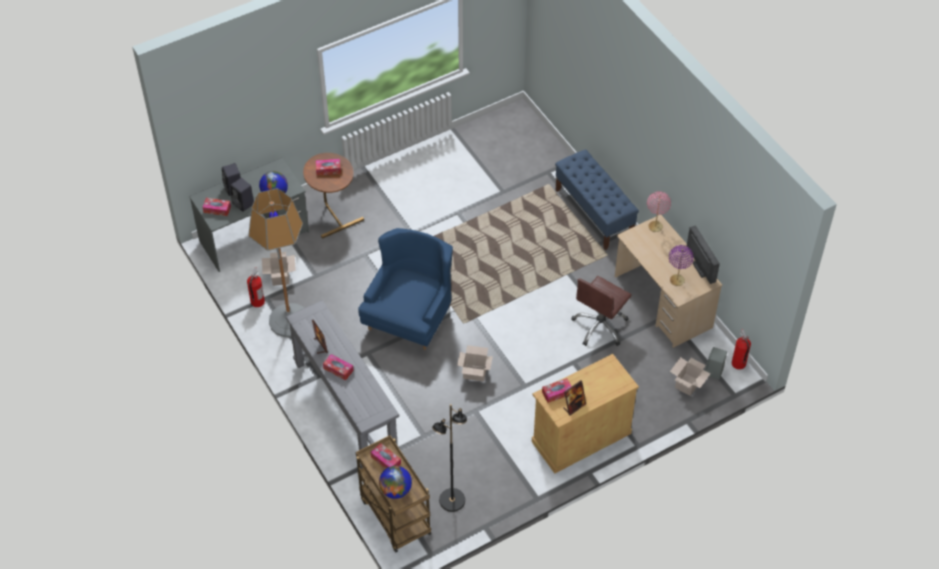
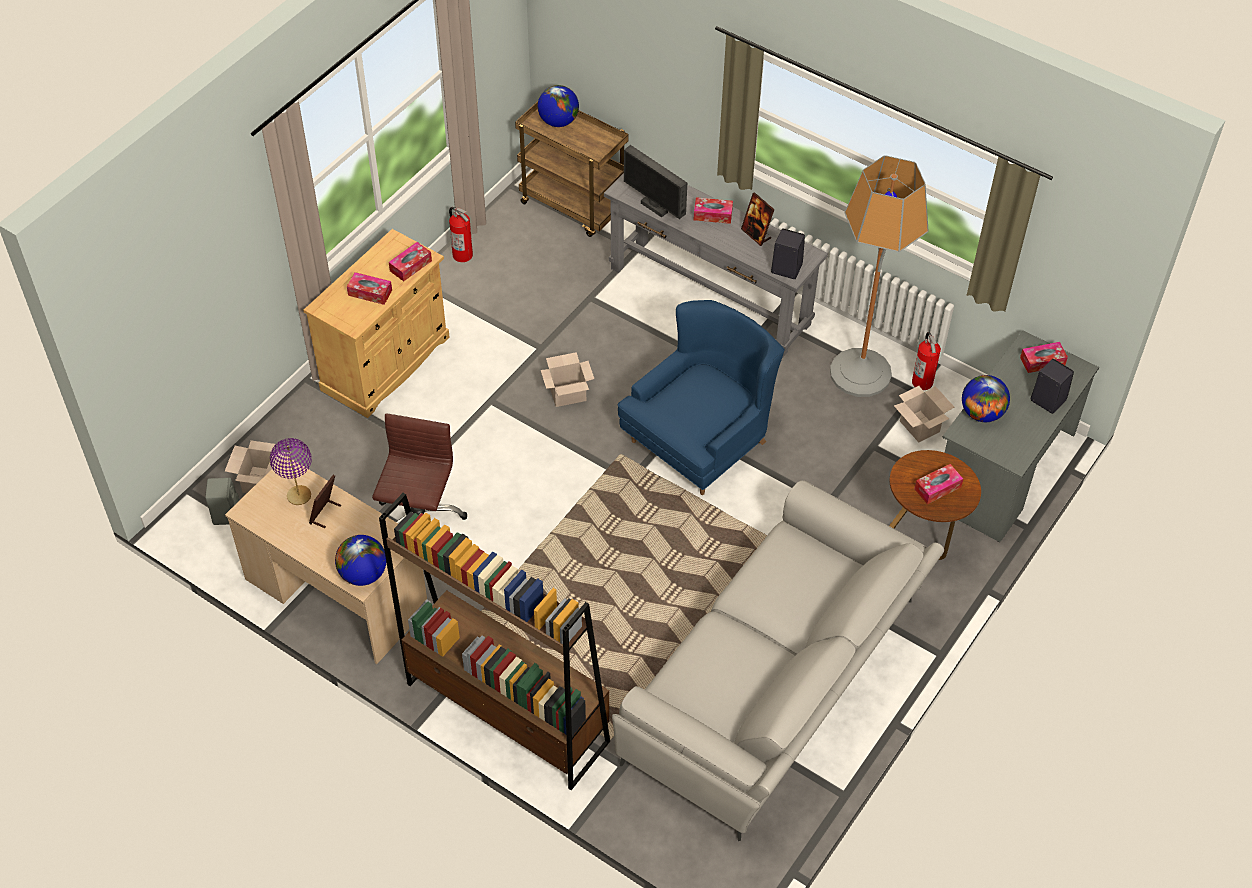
camera: 155 degrees right, 0 degrees up
(244, 204) = (1012, 383): black speaker -> black speaker (785, 268)
(386, 460) = (589, 145): tissue box -> tissue box (370, 293)
(410, 315) = (701, 439): blue armchair -> blue armchair turned 135 degrees counterclockwise
(452, 179) = (775, 685): none -> grey sofa
(452, 501) = (515, 242): black floor lamp -> none
(574, 406) = (381, 258): picture frame -> picture frame (325, 514)
(594, 213) = (507, 712): blue bench -> brown bookcase
(655, 227) = (363, 574): pink table lamp -> globe
(699, 270) = (269, 525): monitor -> monitor (655, 207)
(738, 364) = (191, 537): fire extinguisher -> fire extinguisher (462, 255)

